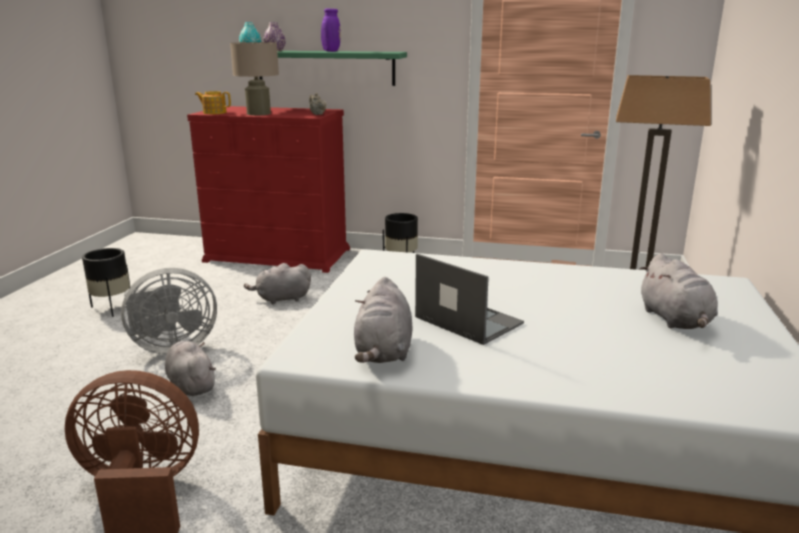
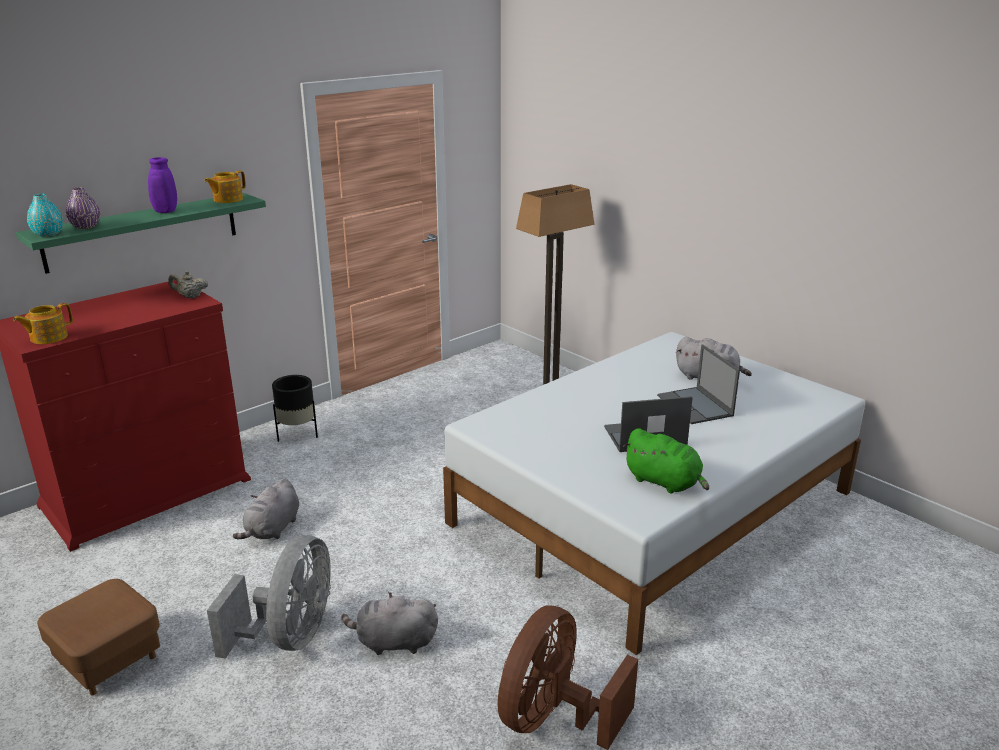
camera: 55 degrees left, 5 degrees up
(112, 308) = (108, 659): black planter -> brown ottoman
(259, 113) = (116, 319): beige table lamp -> none
(382, 51) = (227, 199): none -> teapot
(383, 352) = (665, 482): grey plush toy -> green plush toy
(587, 329) = (695, 406): none -> laptop

